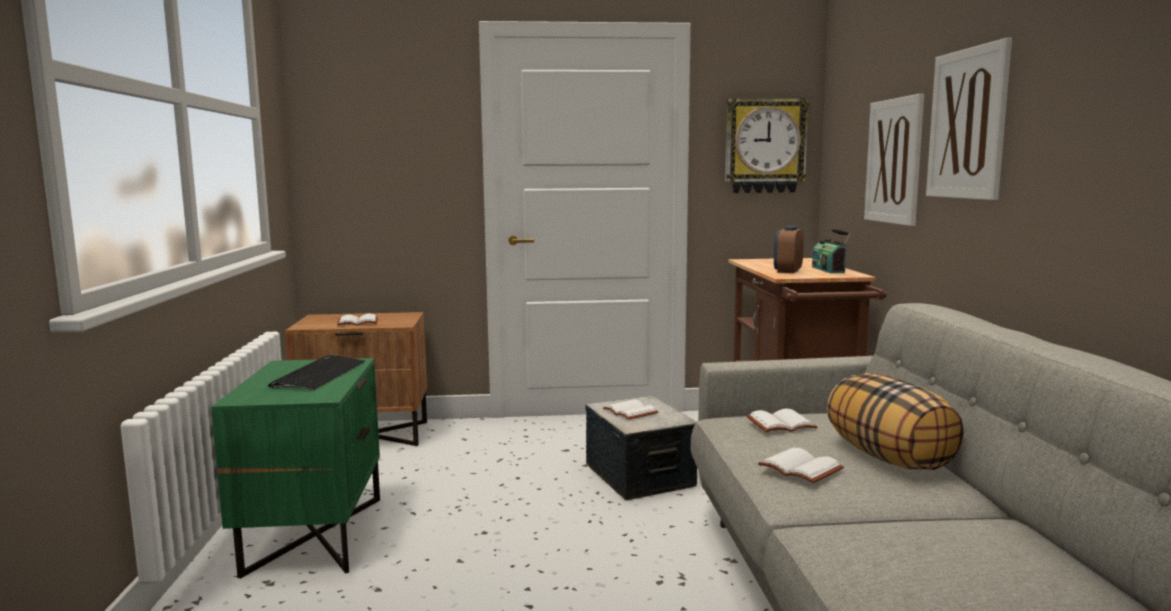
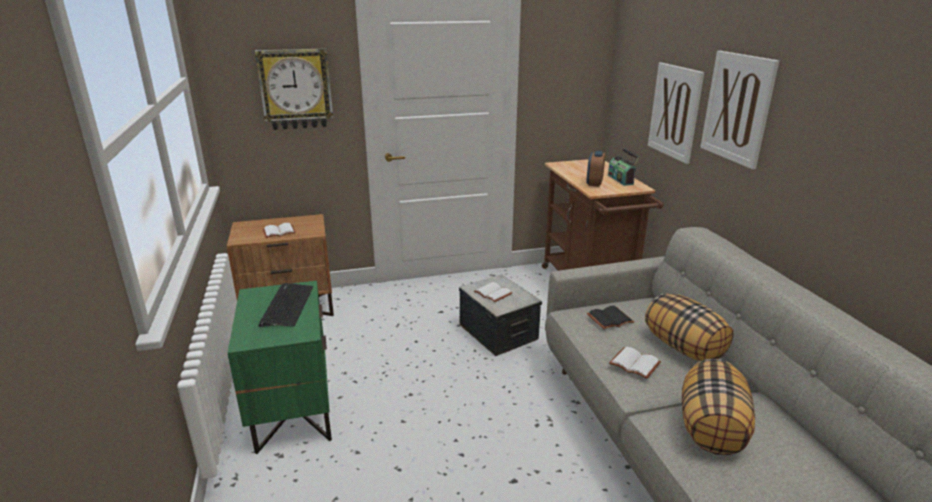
camera: 10 degrees left, 15 degrees up
(764, 146) = (572, 77): wall clock -> wall clock (296, 89)
(780, 424) = (610, 319): white book -> black book
(905, 544) = (712, 429): none -> pillow

